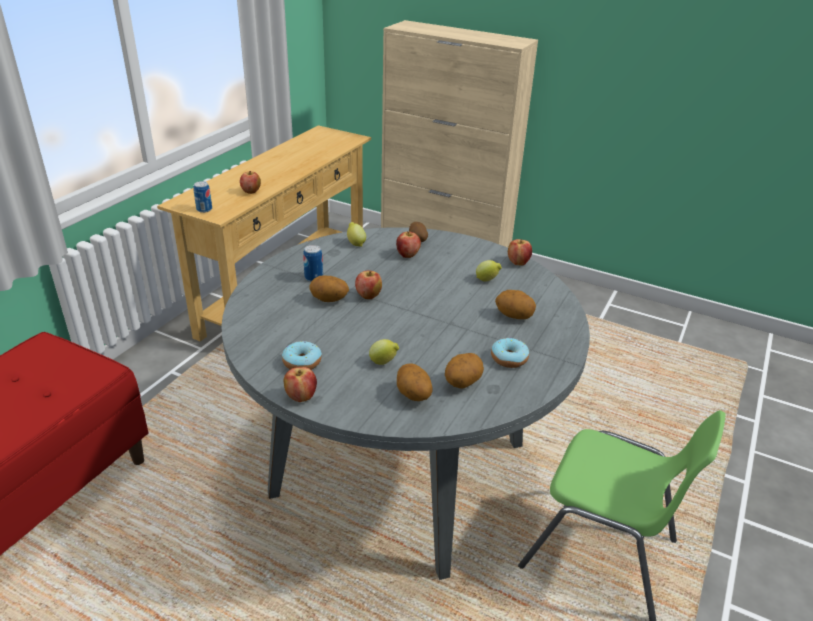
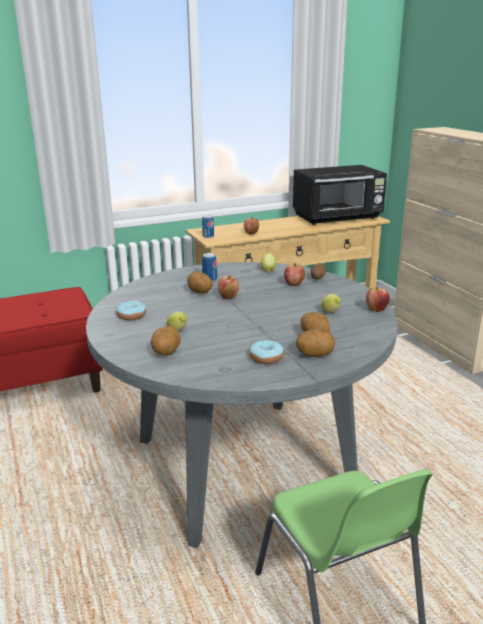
camera: 40 degrees right, 10 degrees down
(301, 397) = (103, 330): apple -> none
(315, 144) = (338, 217): none -> black microwave
(462, 383) = (209, 358): potato -> potato (314, 355)

